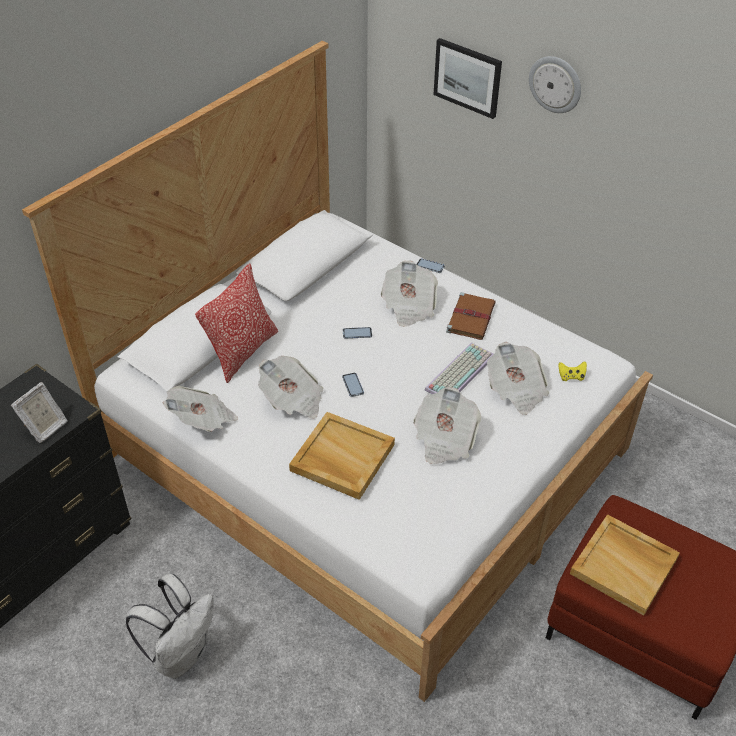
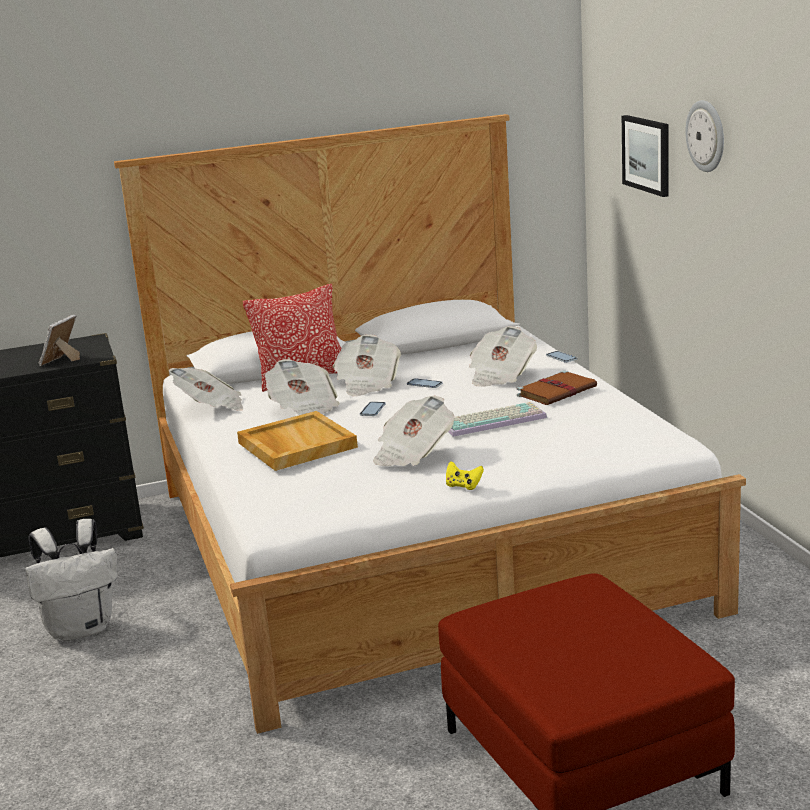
camera: 35 degrees right, 25 degrees down
(45, 428) = (61, 361): picture frame -> picture frame turned 135 degrees clockwise
(516, 390) = (539, 441): newspaper -> newspaper (367, 384)
(571, 377) = (617, 444): yellow game controller -> yellow game controller (463, 486)
(625, 566) = (534, 619): beige tray -> none

